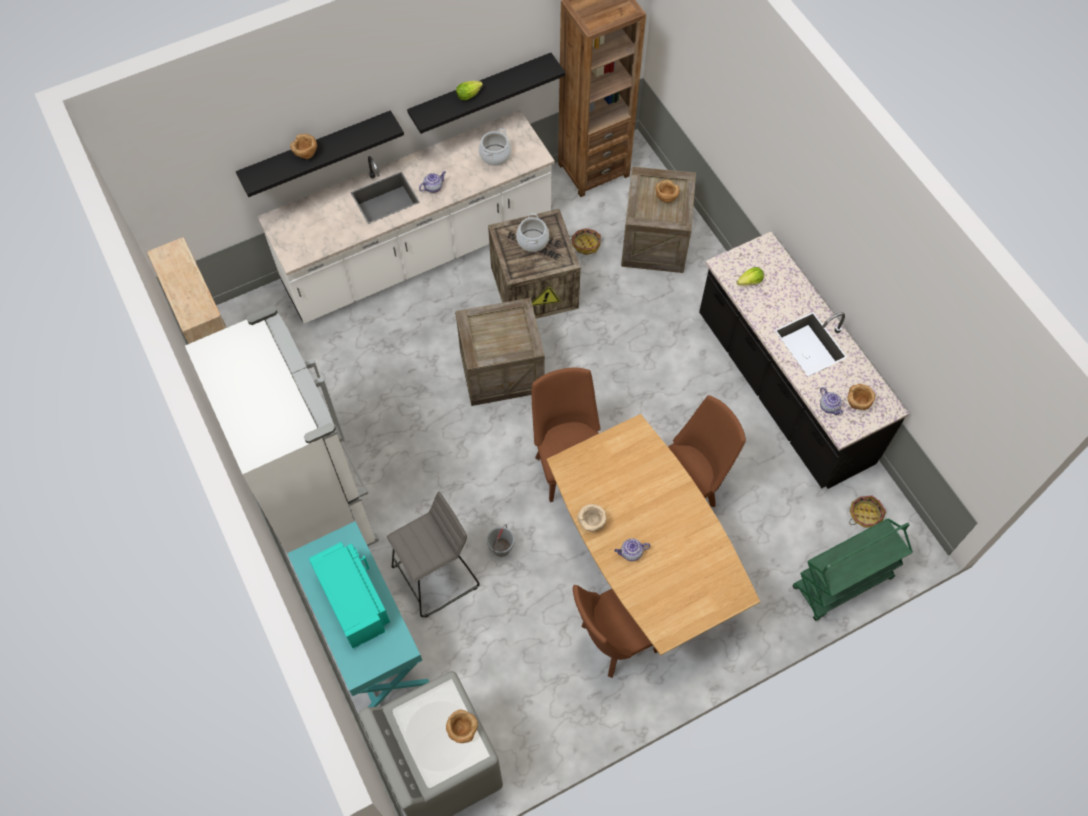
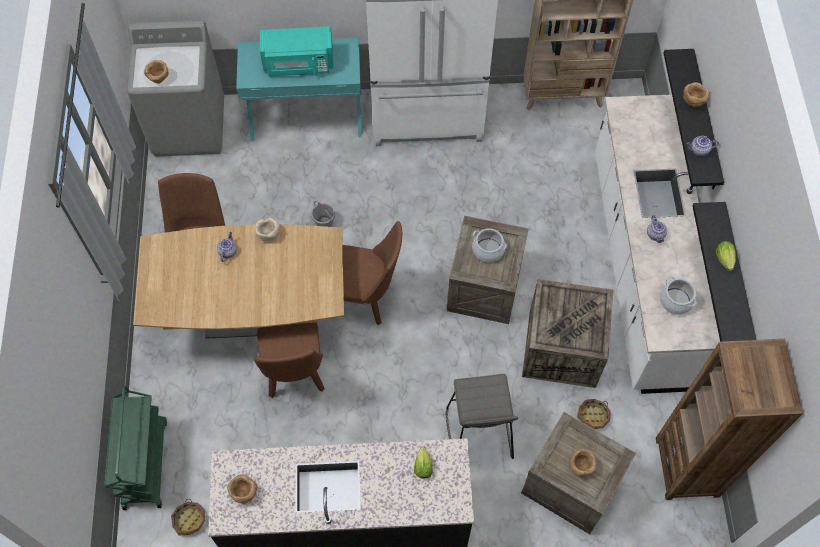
camera: 115 degrees right, 0 degrees up
(436, 576) = (326, 172): grey stool -> grey stool (478, 434)
(532, 240) = (578, 320): cooking pot -> cooking pot (488, 250)
(829, 407) = (255, 465): teapot -> teapot (698, 151)

